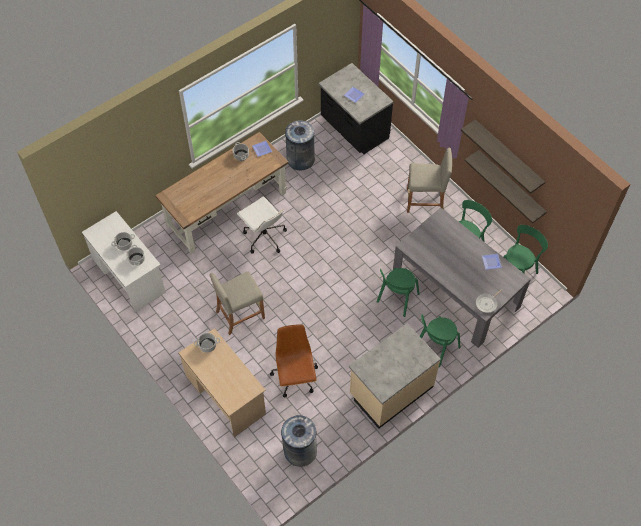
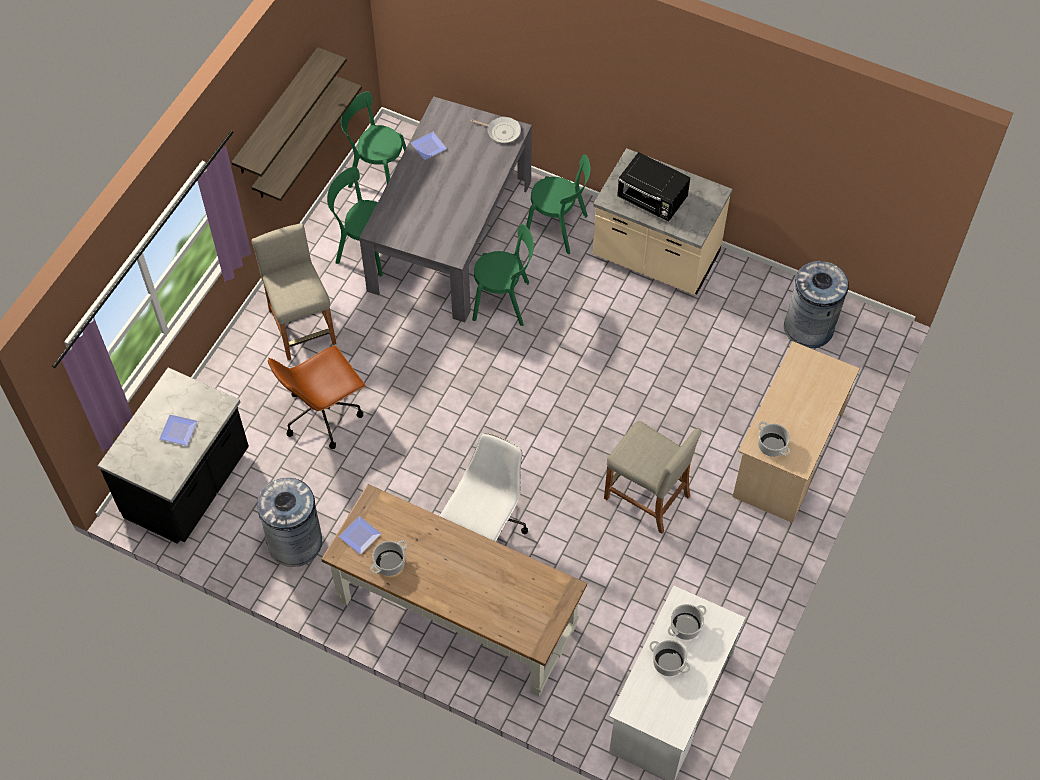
camera: 115 degrees left, 0 degrees up
(295, 377) = (706, 378): brown office chair -> brown office chair (323, 414)
(393, 354) = (652, 200): none -> black microwave

